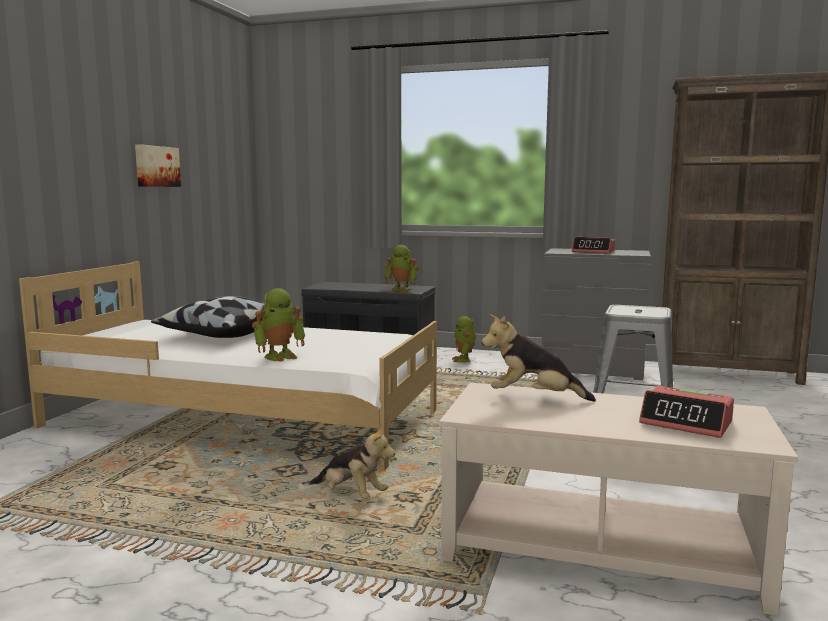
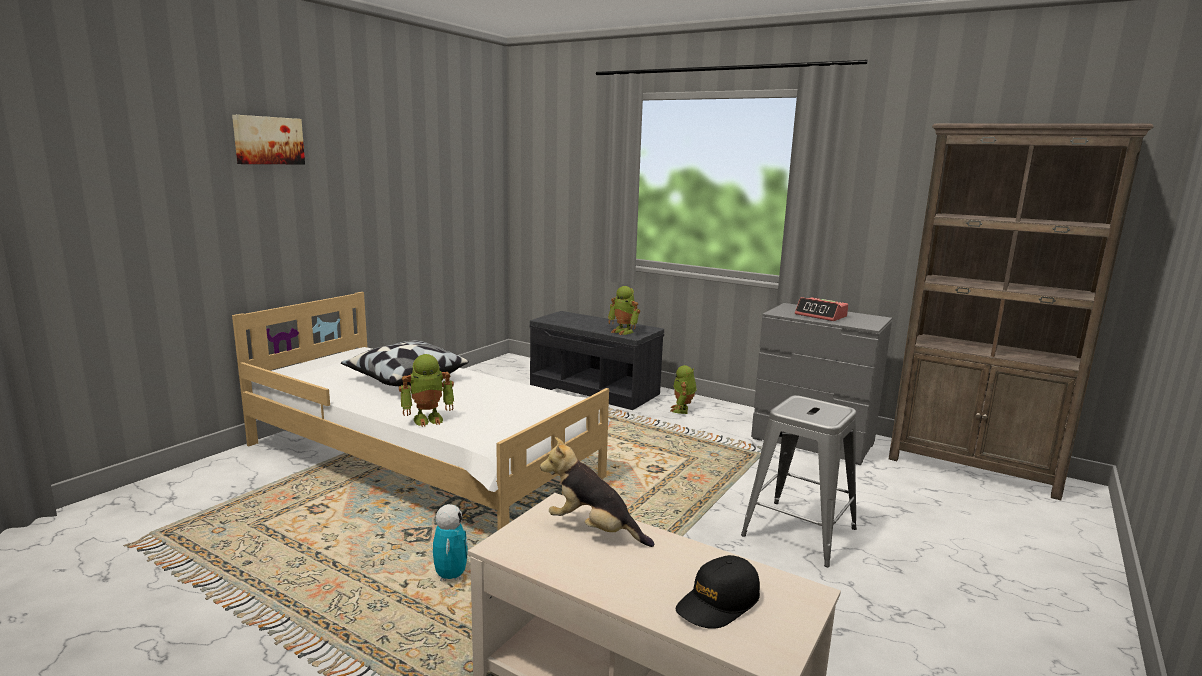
camera: 15 degrees right, 5 degrees up
(156, 166) = (388, 199): picture -> picture (268, 140)
(351, 495) = (451, 576): plush toy -> toy robot
(686, 423) = (718, 603): alarm clock -> black cap

